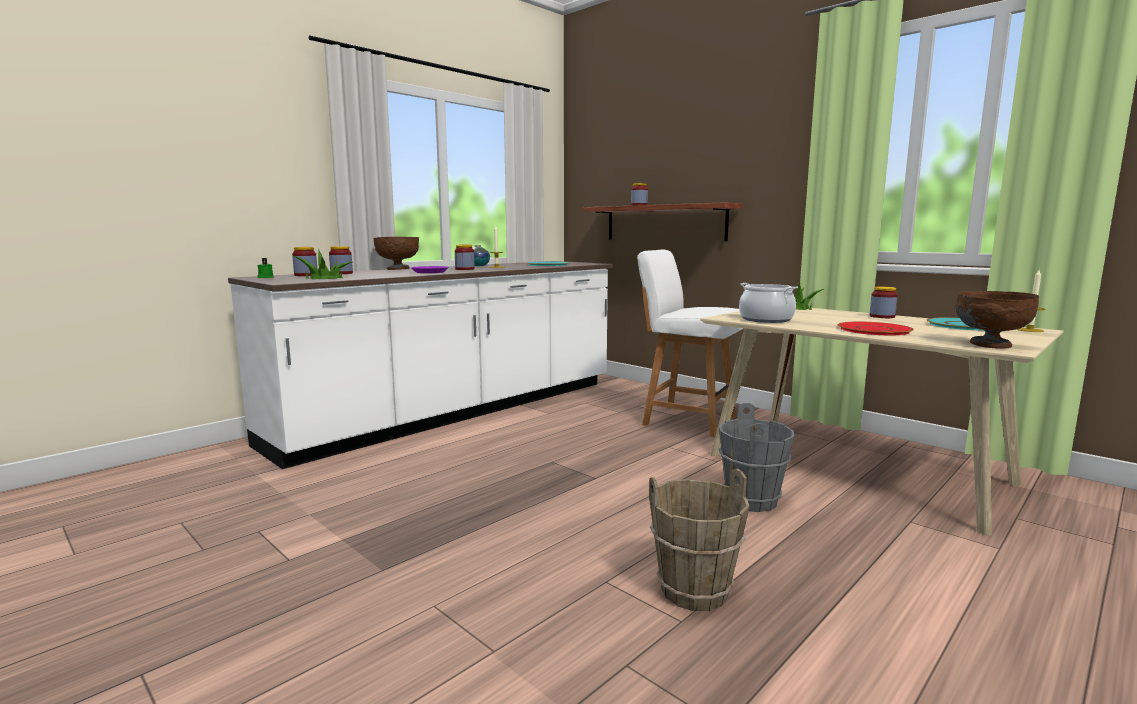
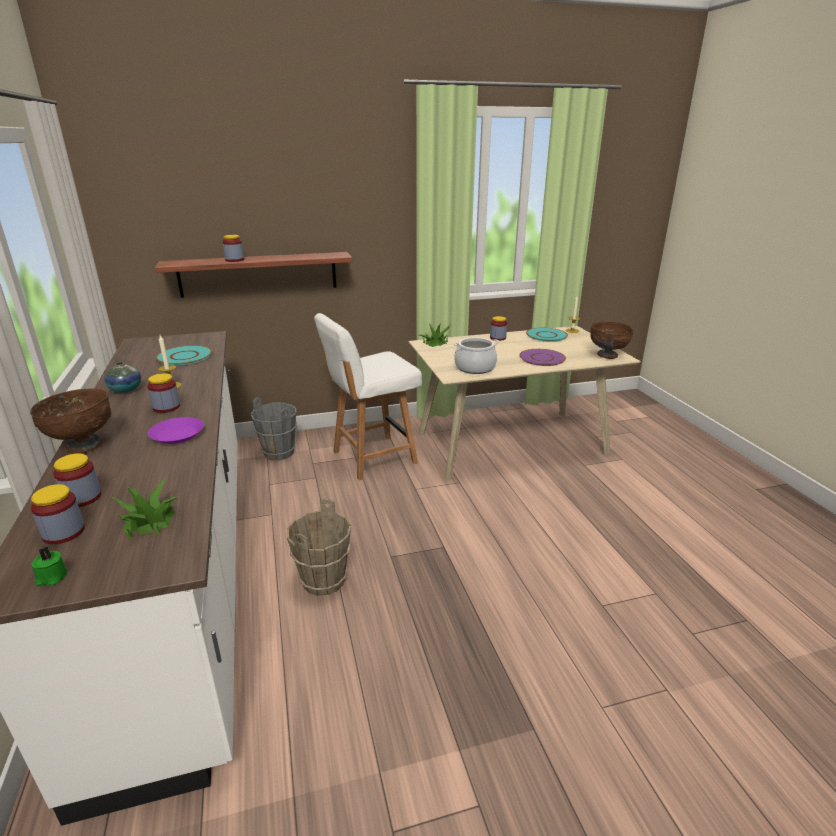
camera: 60 degrees left, 15 degrees up
(695, 592) = (627, 574): brown bucket -> brown bucket (324, 580)
(752, 501) = (529, 499): grey bucket -> grey bucket (279, 452)
(873, 330) = (542, 358): red plate -> purple plate

